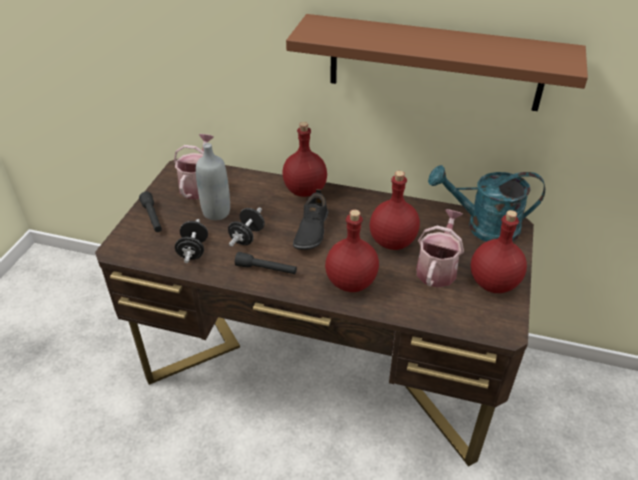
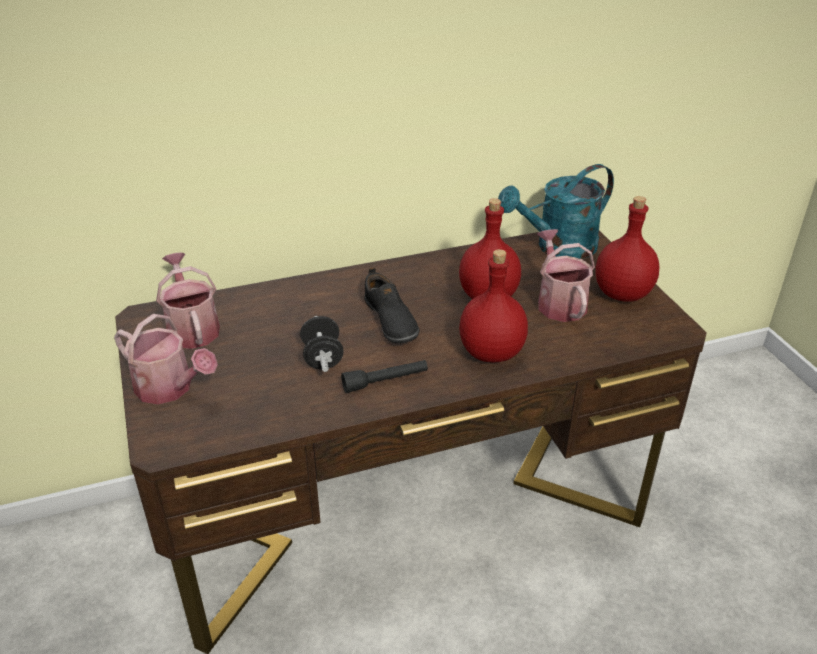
camera: 35 degrees left, 5 degrees down
(152, 217) = (170, 388): black flashlight -> watering can
(193, 250) = (271, 401): black dumbbell -> none
(216, 212) = (252, 348): grey bottle -> none
(305, 190) = (334, 282): red bottle -> none
(435, 63) = (467, 67): brown shelf -> none

